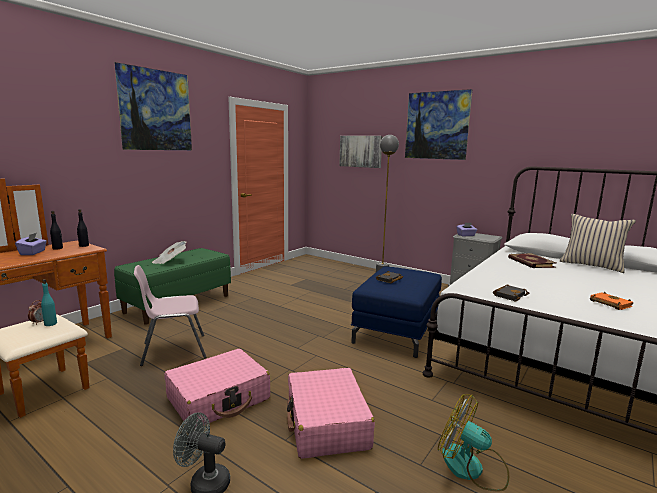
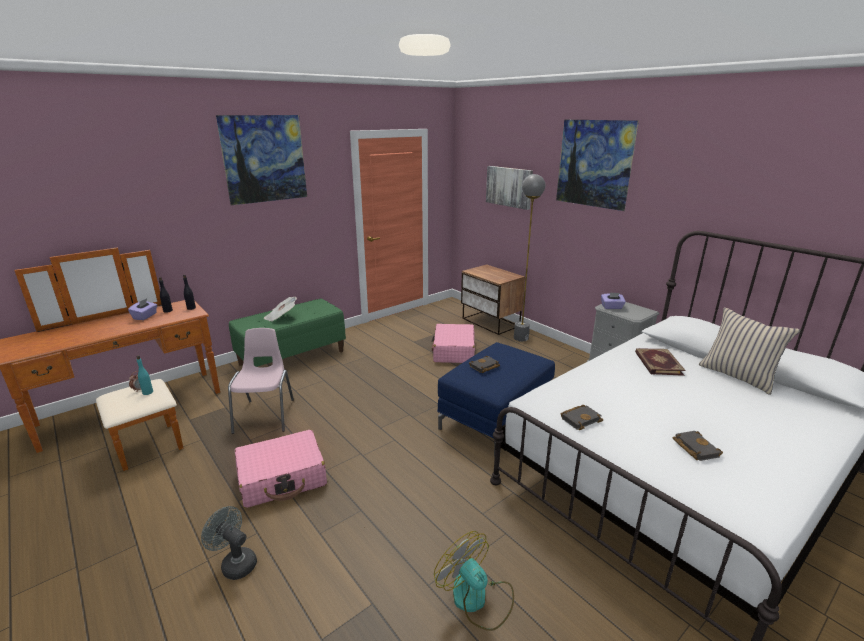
camera: 15 degrees right, 10 degrees up
(173, 350) = (266, 415): pink chair -> pink chair turned 90 degrees clockwise
(326, 423) = (365, 522): pink suitcase -> pink suitcase (453, 351)
(350, 268) = (490, 323): none -> nightstand
(608, 303) = (694, 448): orange book -> black book

